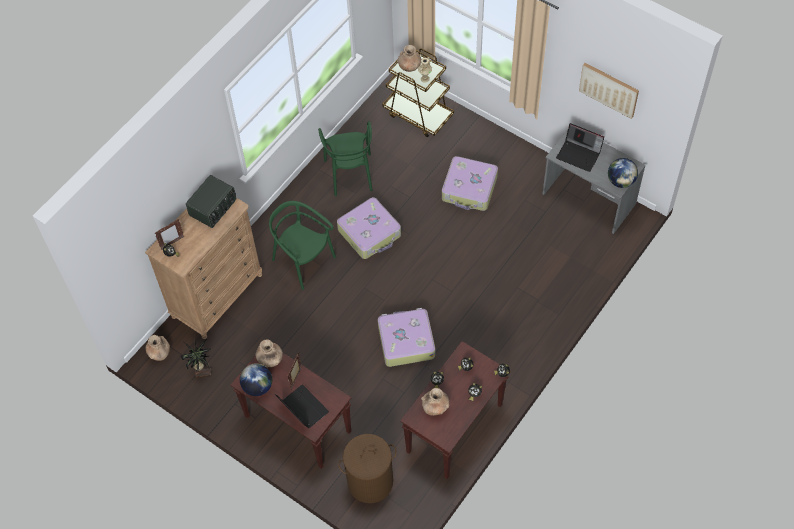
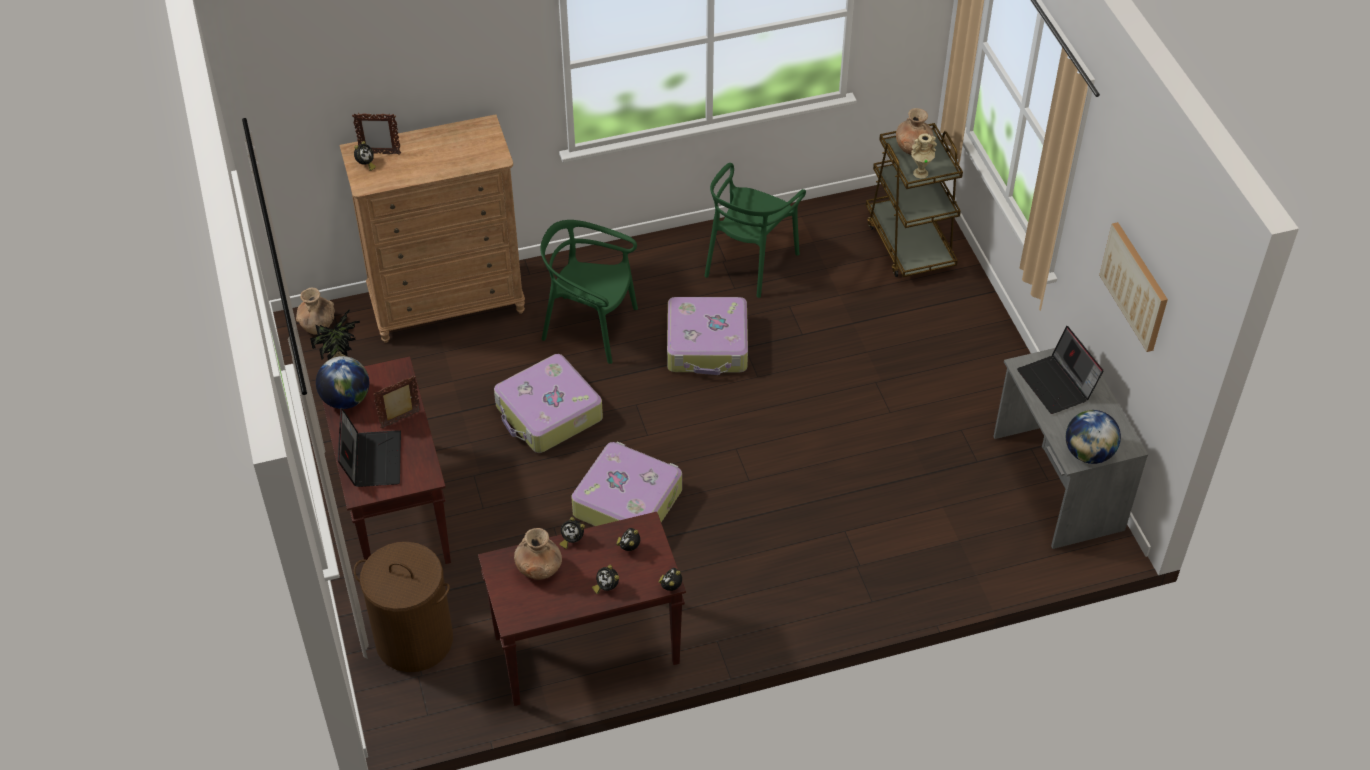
camera: 35 degrees right, 10 degrees down
(213, 208) = (468, 143): radio -> none
(270, 360) = (392, 378): brown vase -> none
(303, 261) = (590, 327): green chair -> green chair turned 60 degrees counterclockwise
(469, 189) = (894, 371): suitcase -> suitcase (548, 414)

